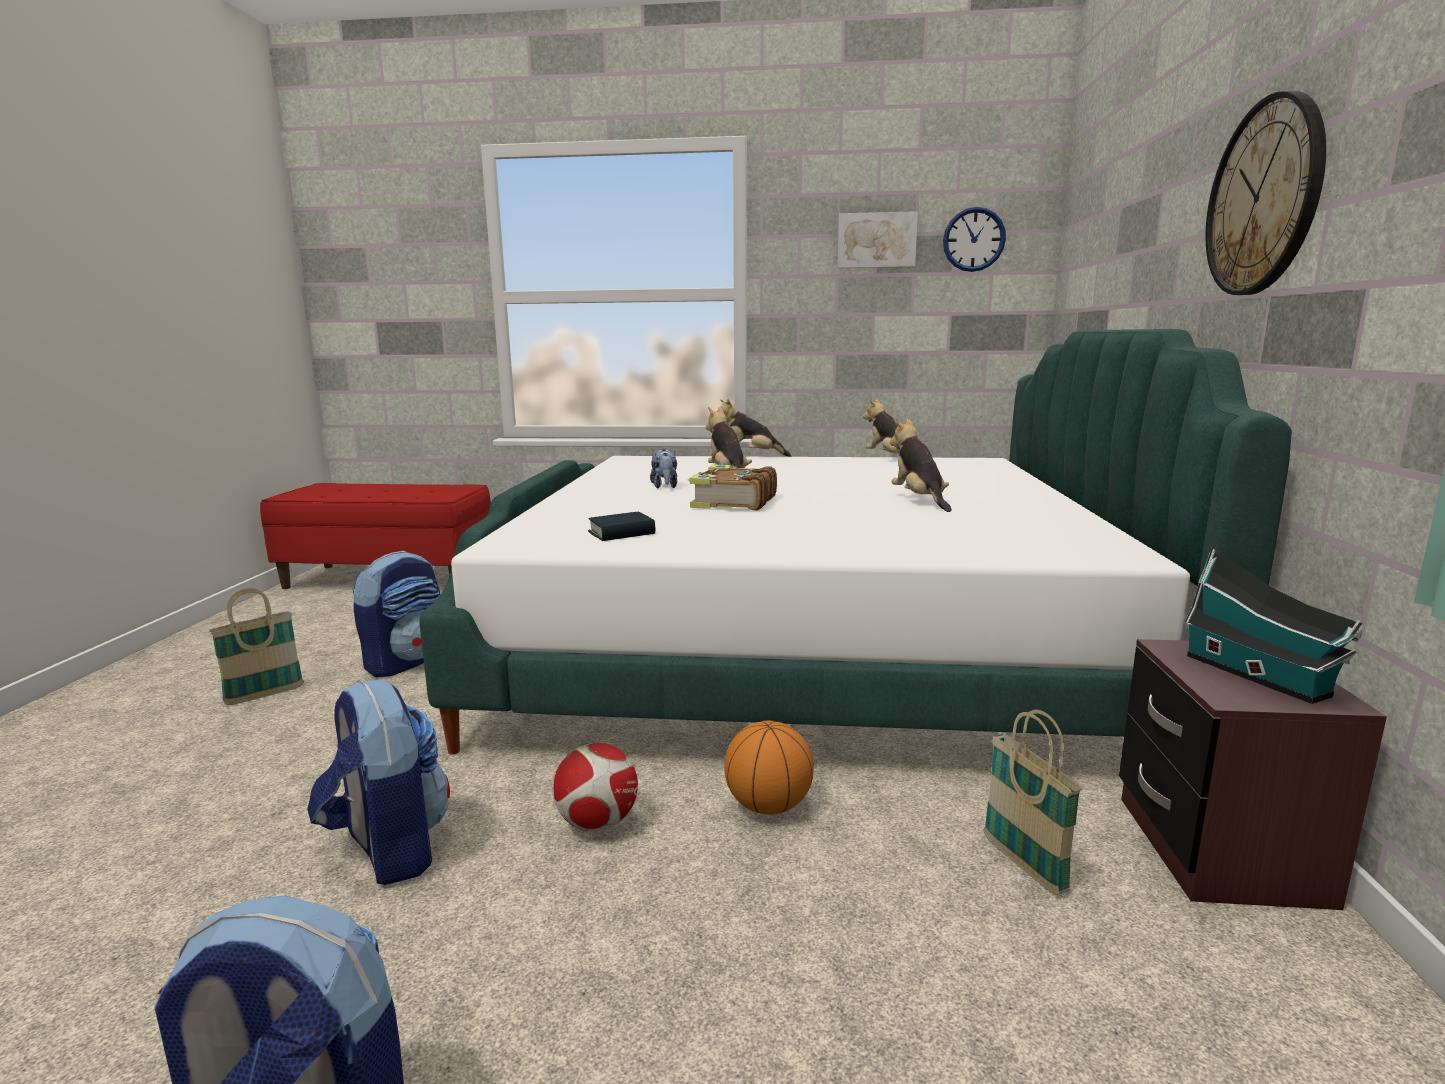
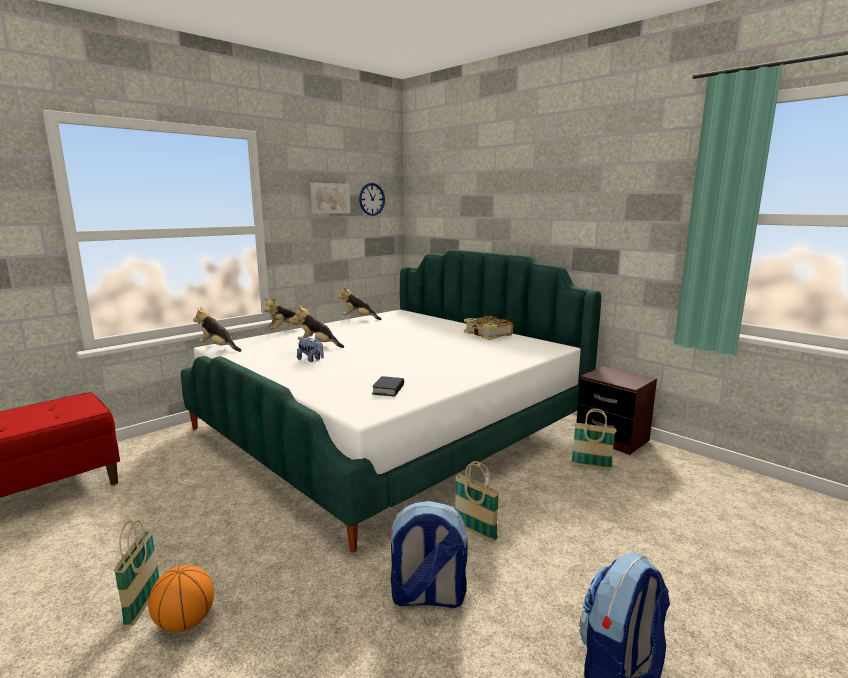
camera: 50 degrees left, 0 degrees up
(406, 662) = (200, 534): backpack -> none
(597, 823) = (475, 532): football -> basket
(732, 502) = (375, 360): book -> book (488, 334)
(768, 806) = (509, 491): basketball -> basketball (185, 622)
(919, 500) = (440, 339): plush toy -> plush toy (218, 348)
(1260, 677) = (623, 377): toy house -> none
(1264, 197) = (565, 212): wall clock -> none

